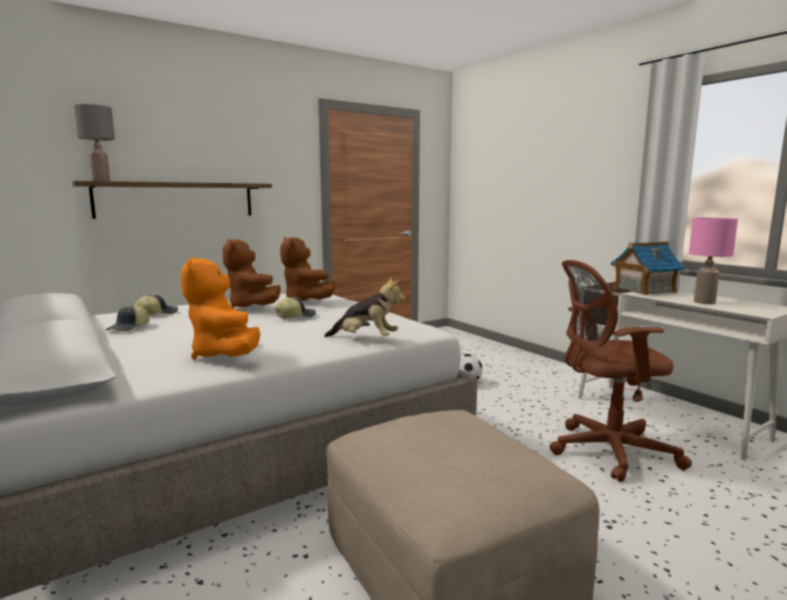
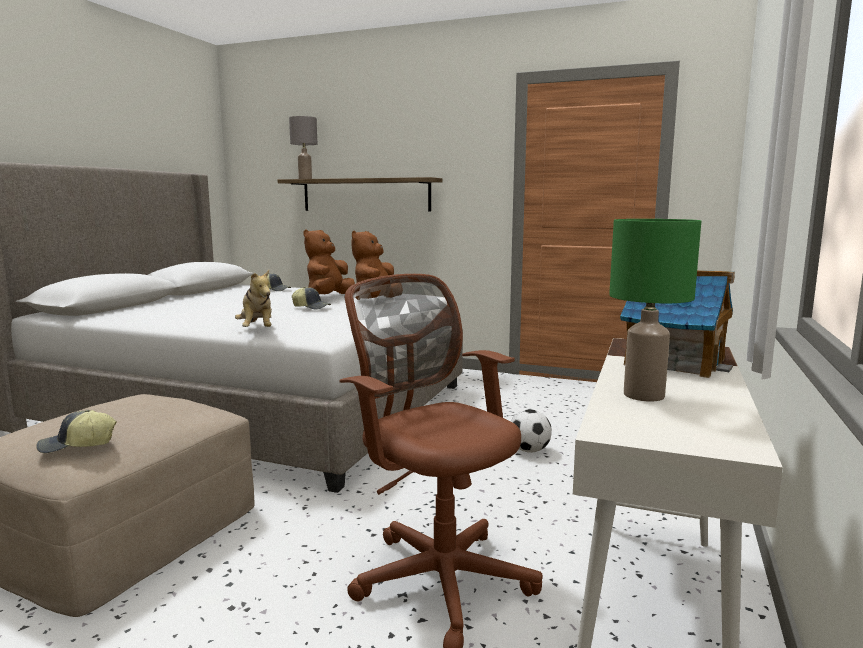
camera: 55 degrees right, 0 degrees up
(129, 328) = (226, 294): cap -> cap (77, 446)
(225, 355) = (174, 317): orange plush toy -> none
(703, 302) = (643, 395): pink table lamp -> green table lamp

